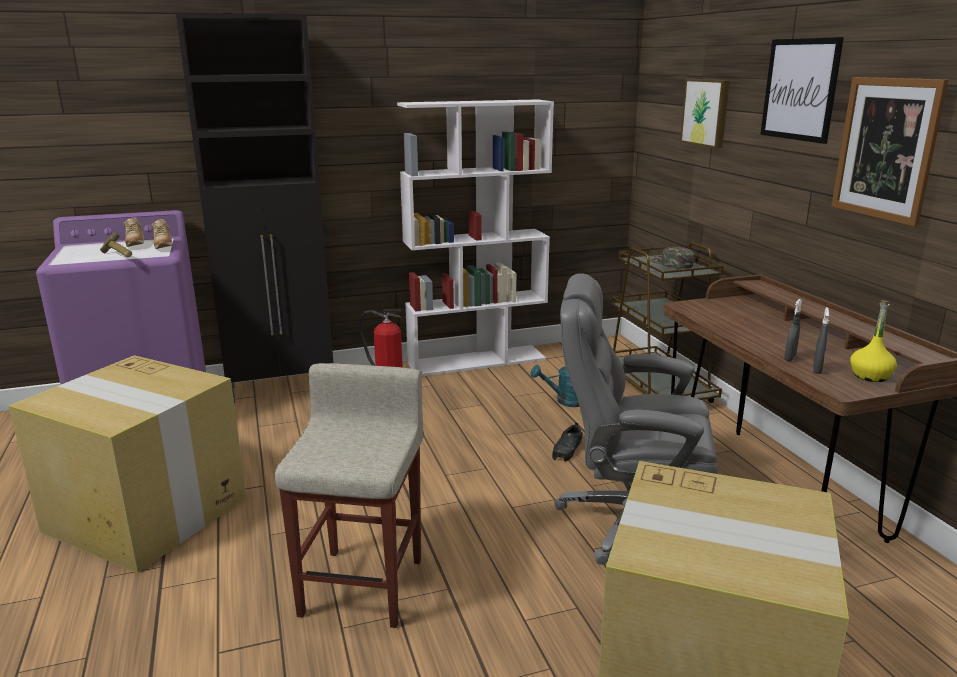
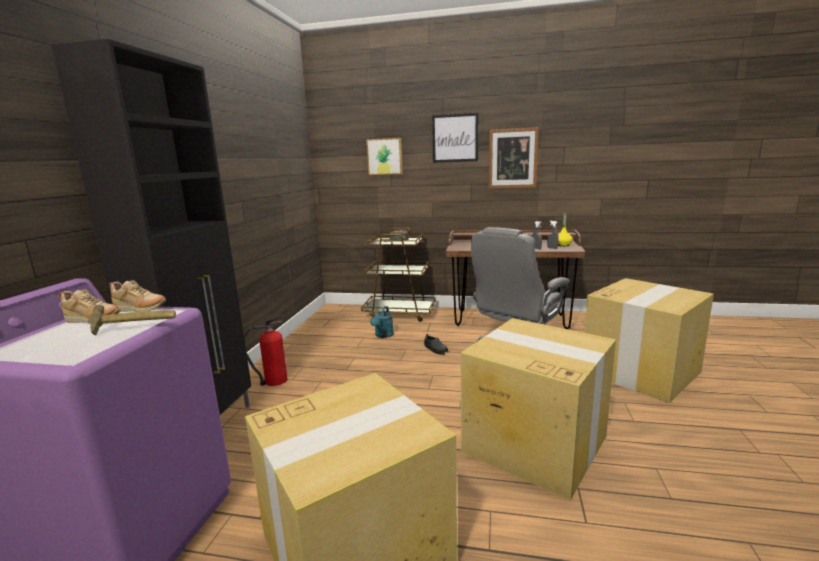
camera: 60 degrees left, 5 degrees down
(363, 585) = (533, 443): beige stool -> cardboard box
(477, 361) = (292, 345): white bookcase -> none

